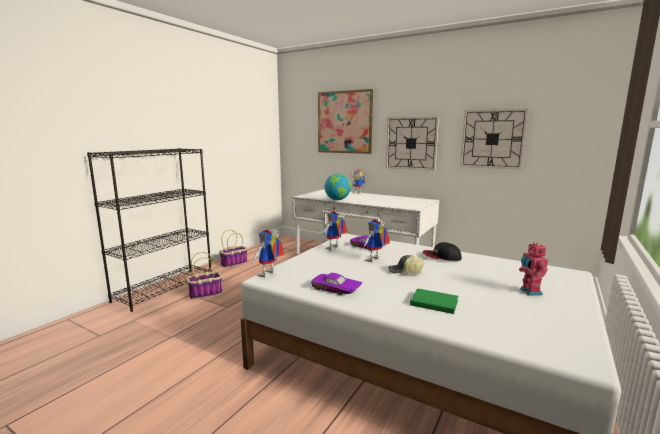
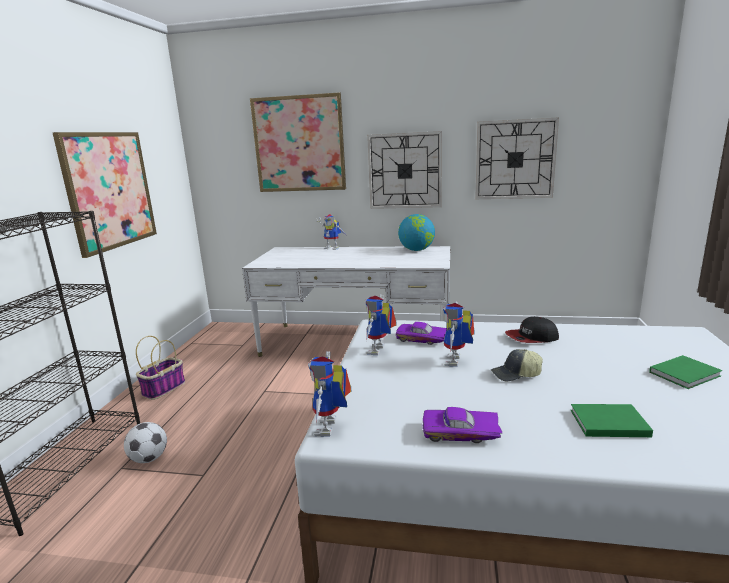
camera: 20 degrees left, 5 degrees up
(206, 293) = (149, 458): basket -> football
(224, 142) = (109, 190): none -> picture
(337, 200) = (317, 264): globe -> globe (416, 250)
(529, 292) = (686, 374): toy robot -> green book

